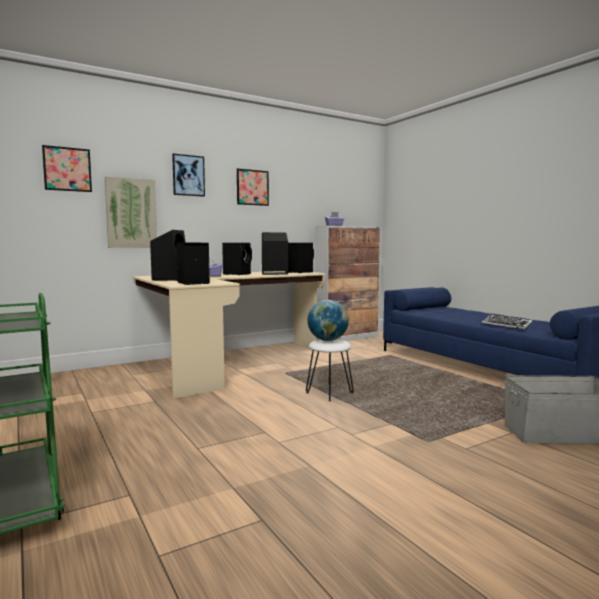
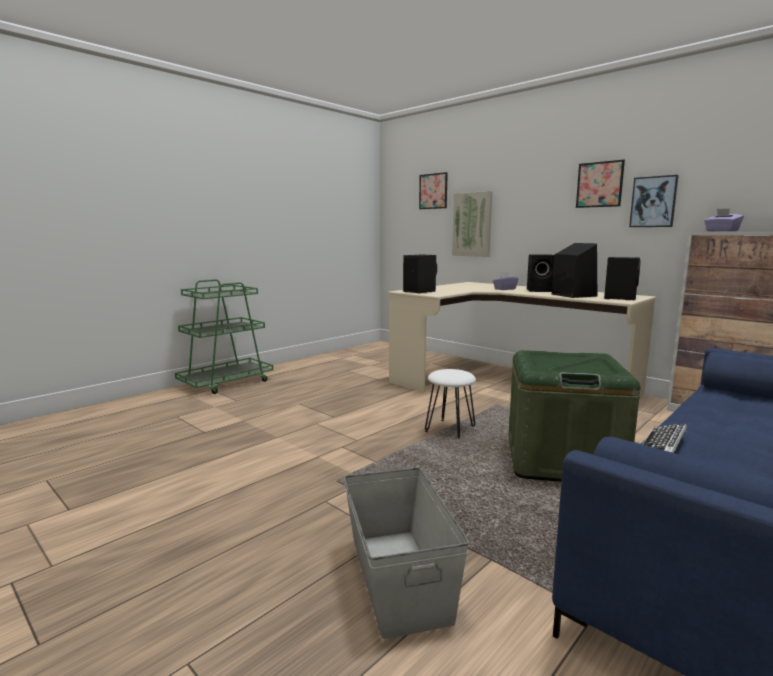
camera: 75 degrees right, 5 degrees up
(171, 279) = (451, 287): black speaker -> none
(188, 175) = (524, 181): picture -> picture (653, 202)
(328, 340) = (454, 372): globe -> none
(396, 375) = (562, 460): none -> green storage box

